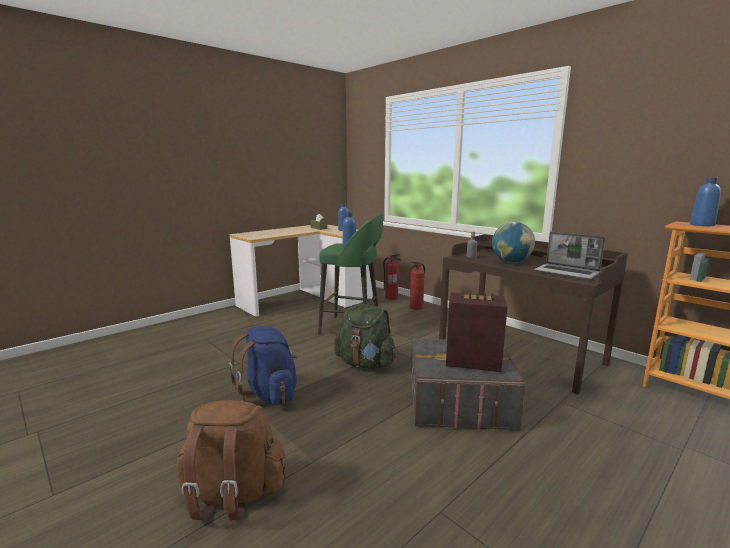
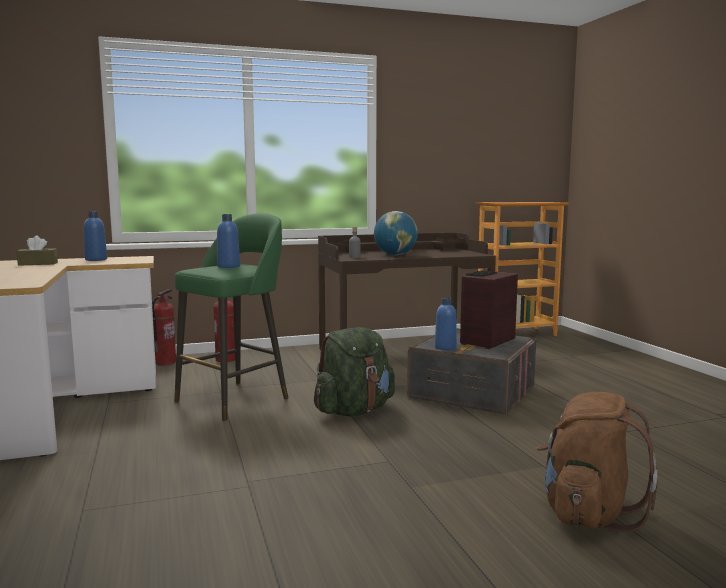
camera: 65 degrees left, 5 degrees down
(269, 394) = (380, 473): blue backpack -> none
(567, 273) = (451, 253): laptop -> none
(702, 225) = (499, 202): blue bottle -> blue bottle (445, 347)

